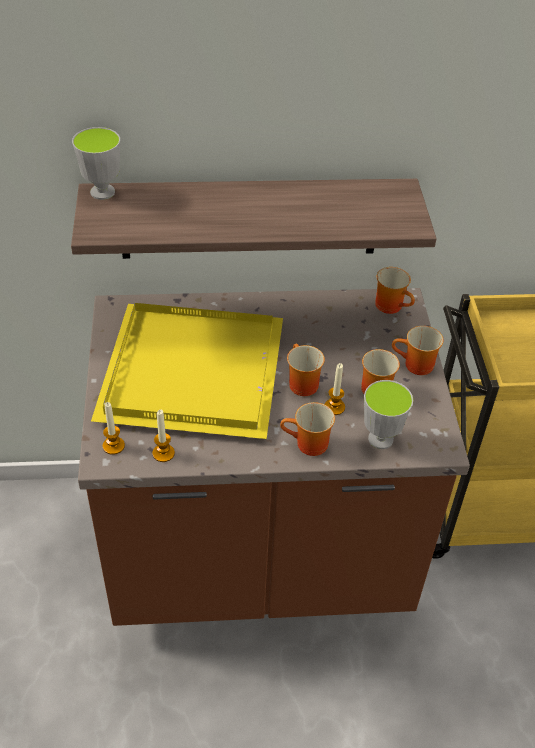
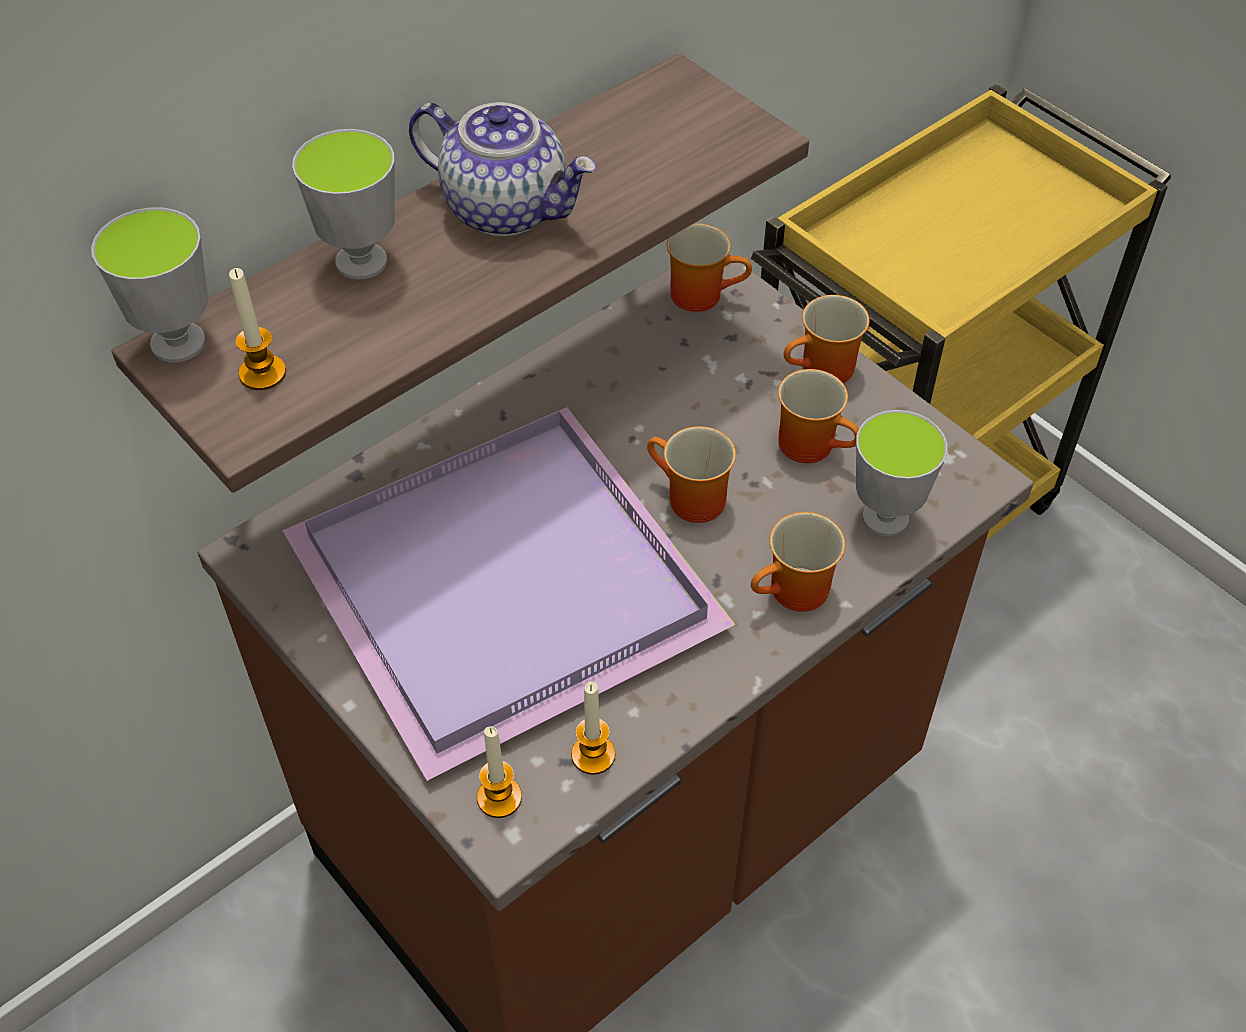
camera: 35 degrees left, 5 degrees up
(195, 375) = (513, 588): yellow tray -> purple tray
(197, 196) = (361, 262): none -> cup
(274, 204) = (507, 208): none -> teapot
(334, 407) = (775, 508): candle -> candle (262, 373)

